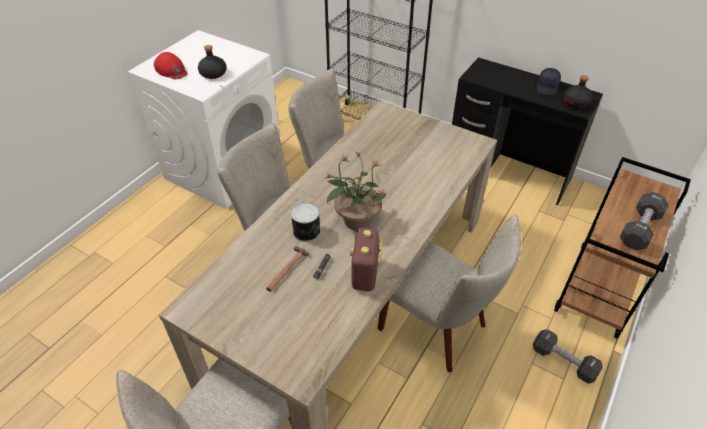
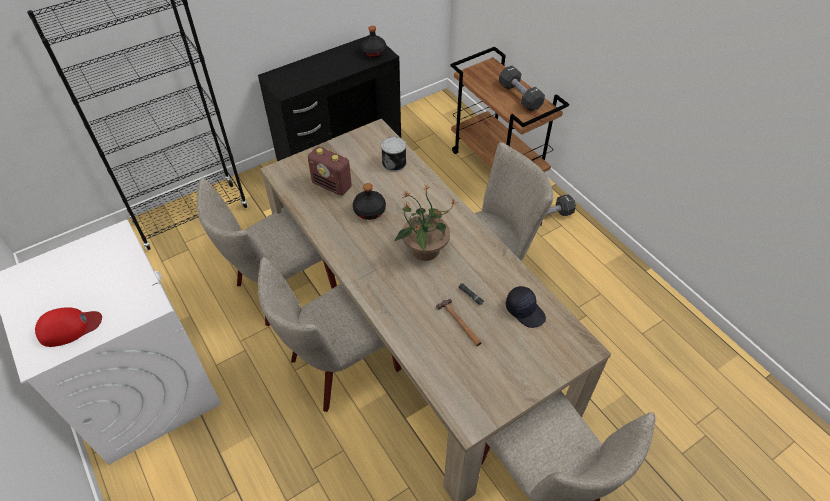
camera: 65 degrees left, 5 degrees up
(213, 74) = (121, 284): black bottle -> black bottle (370, 211)
(307, 232) = (418, 292): can -> can (394, 163)
(365, 274) = (493, 268): radio -> radio (332, 185)
(547, 87) = (340, 57): black cap -> black cap (525, 311)

